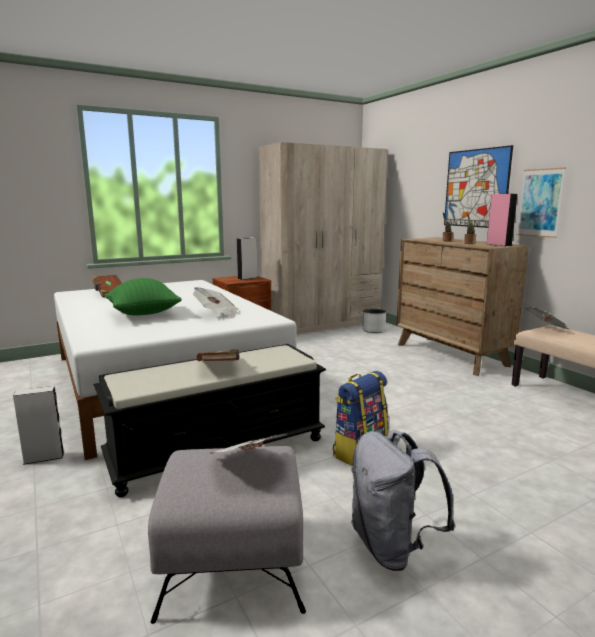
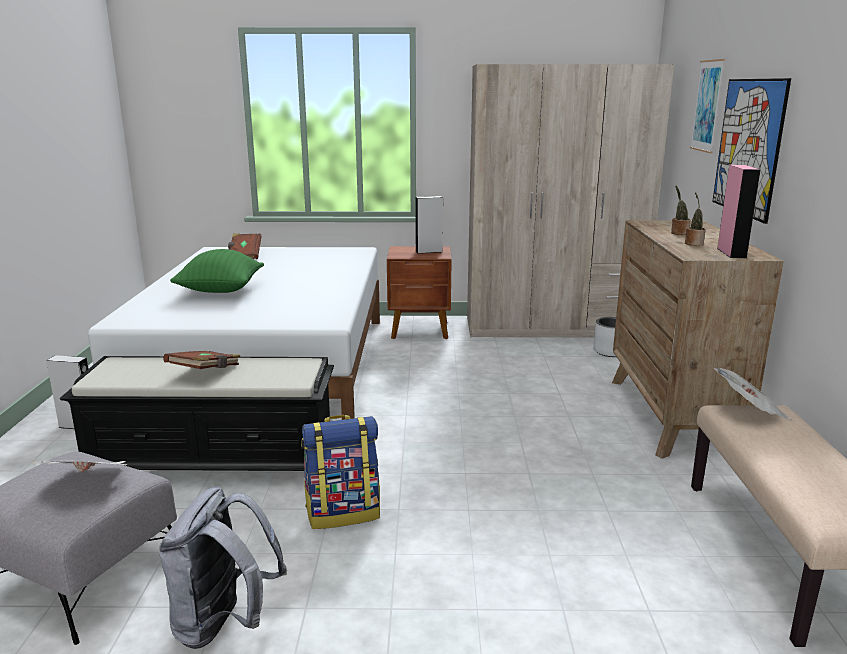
camera: 30 degrees right, 5 degrees up
(217, 314) = (288, 304): newspaper -> none
(540, 203) = (806, 188): picture -> picture (707, 106)

